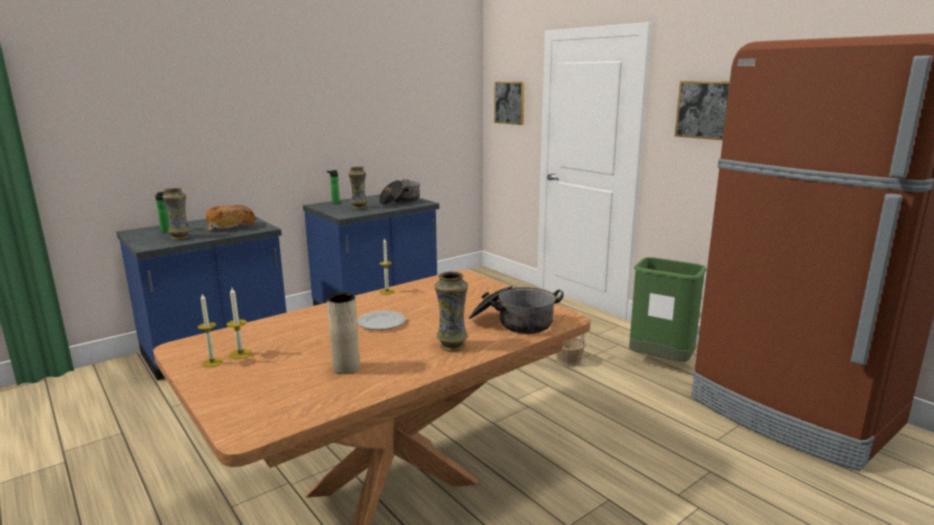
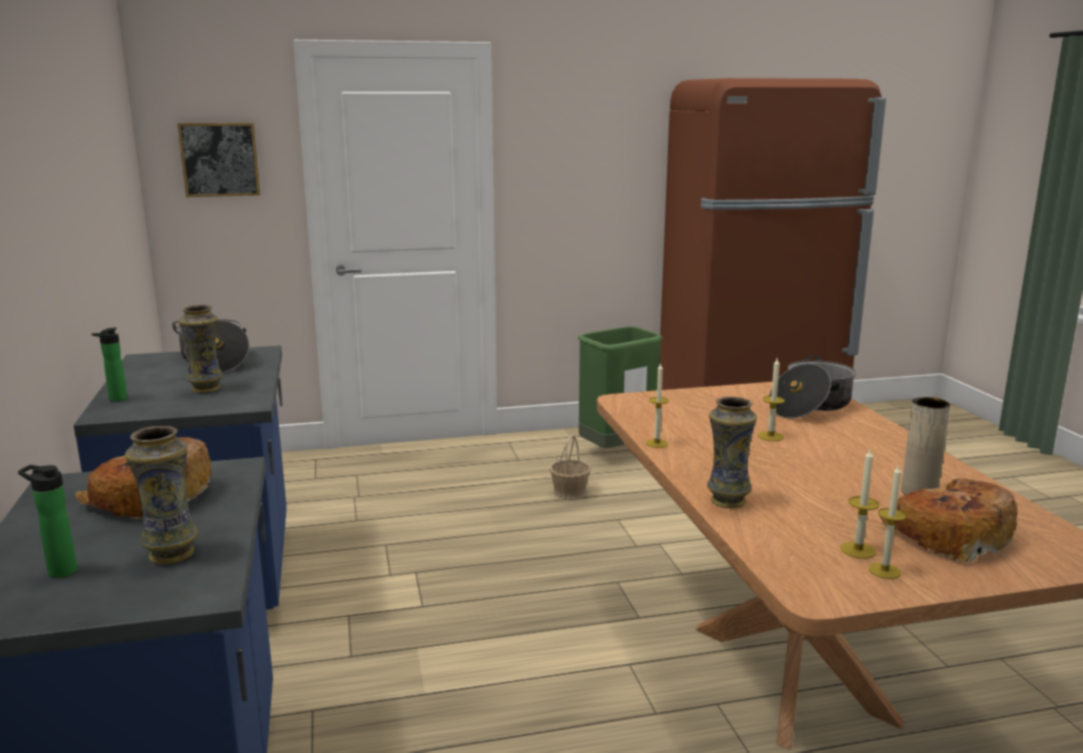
camera: 65 degrees left, 0 degrees up
(271, 379) = (947, 535): none -> bread
(381, 323) = (778, 460): plate -> none
(428, 317) = (770, 436): none -> candle
(452, 346) = (867, 438): vase -> vase (727, 501)
(704, 110) = (576, 151): picture -> none

